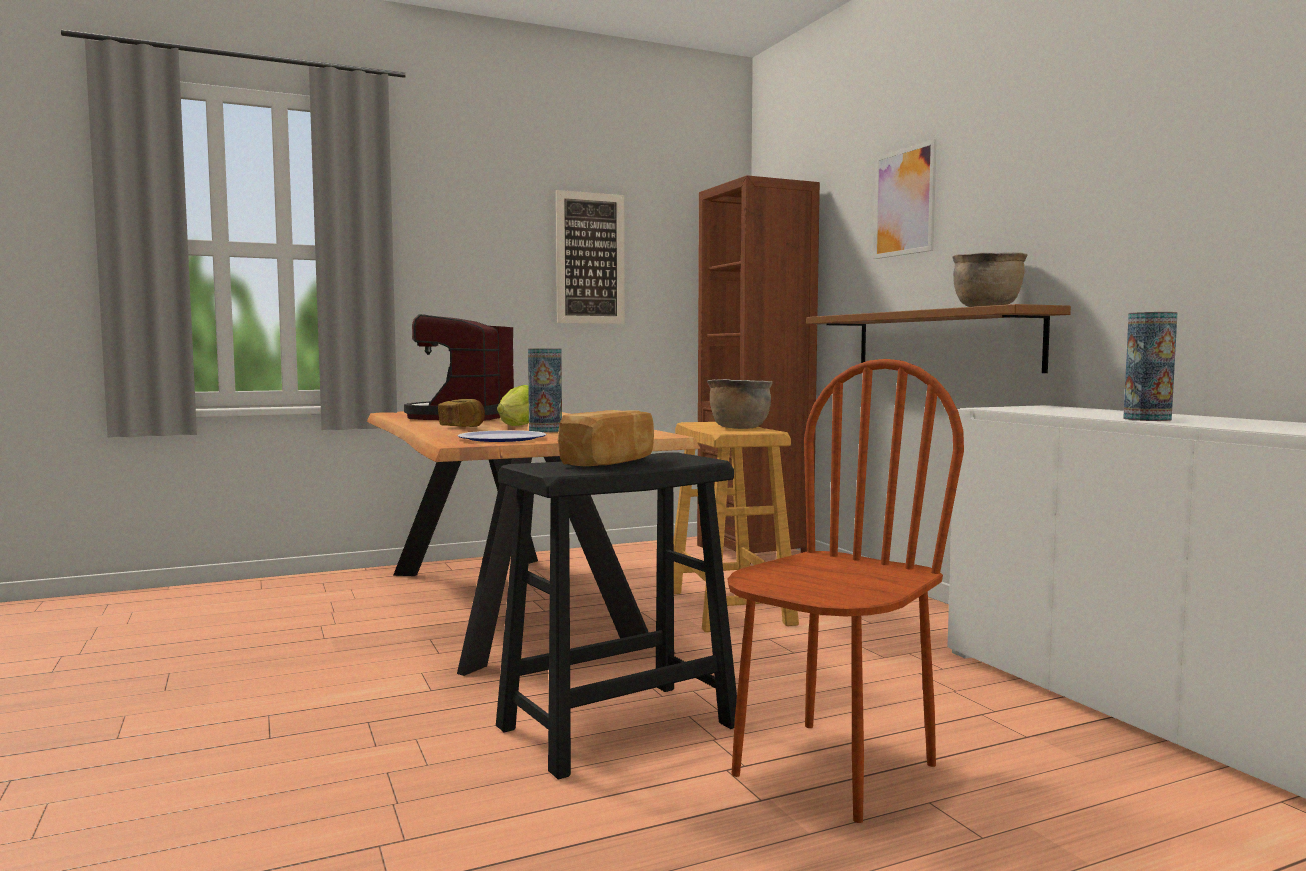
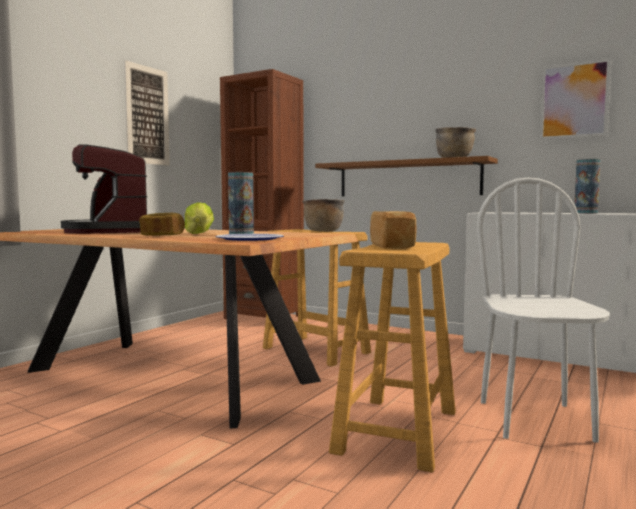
camera: 35 degrees left, 0 degrees up
(616, 727) = (397, 431): black stool -> beige stool
(833, 769) = (535, 420): brown chair -> white chair
(904, 202) = (374, 97): picture -> picture (574, 100)

